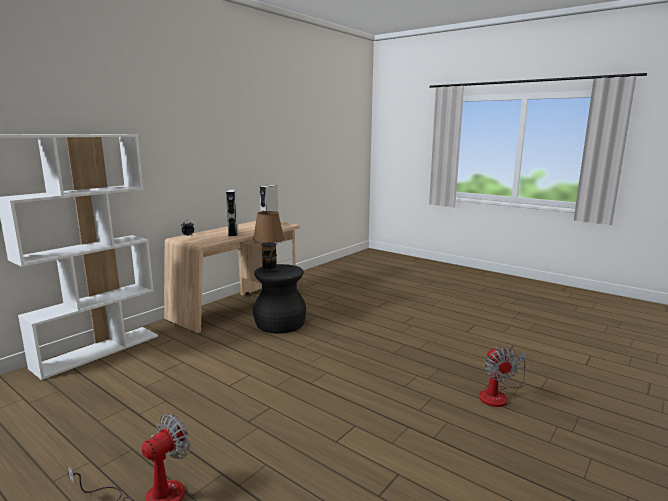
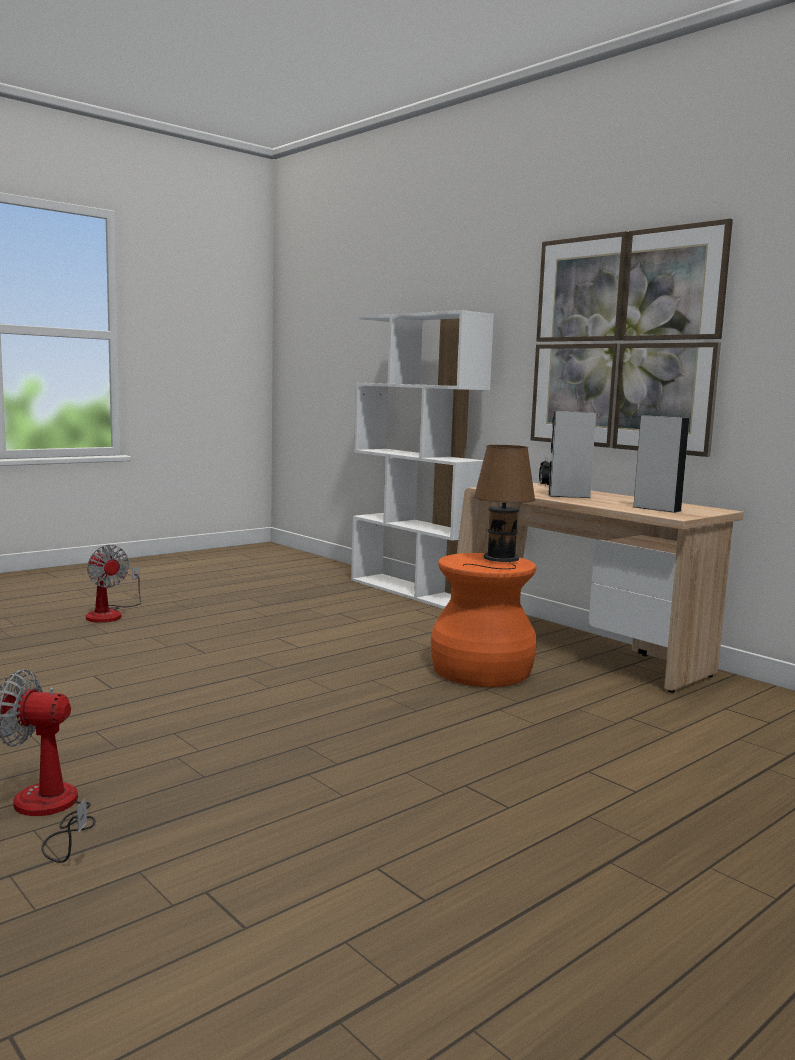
camera: 100 degrees right, 5 degrees down
(204, 151) = (622, 342): none -> picture
(280, 324) = (480, 672): black stool -> orange stool

